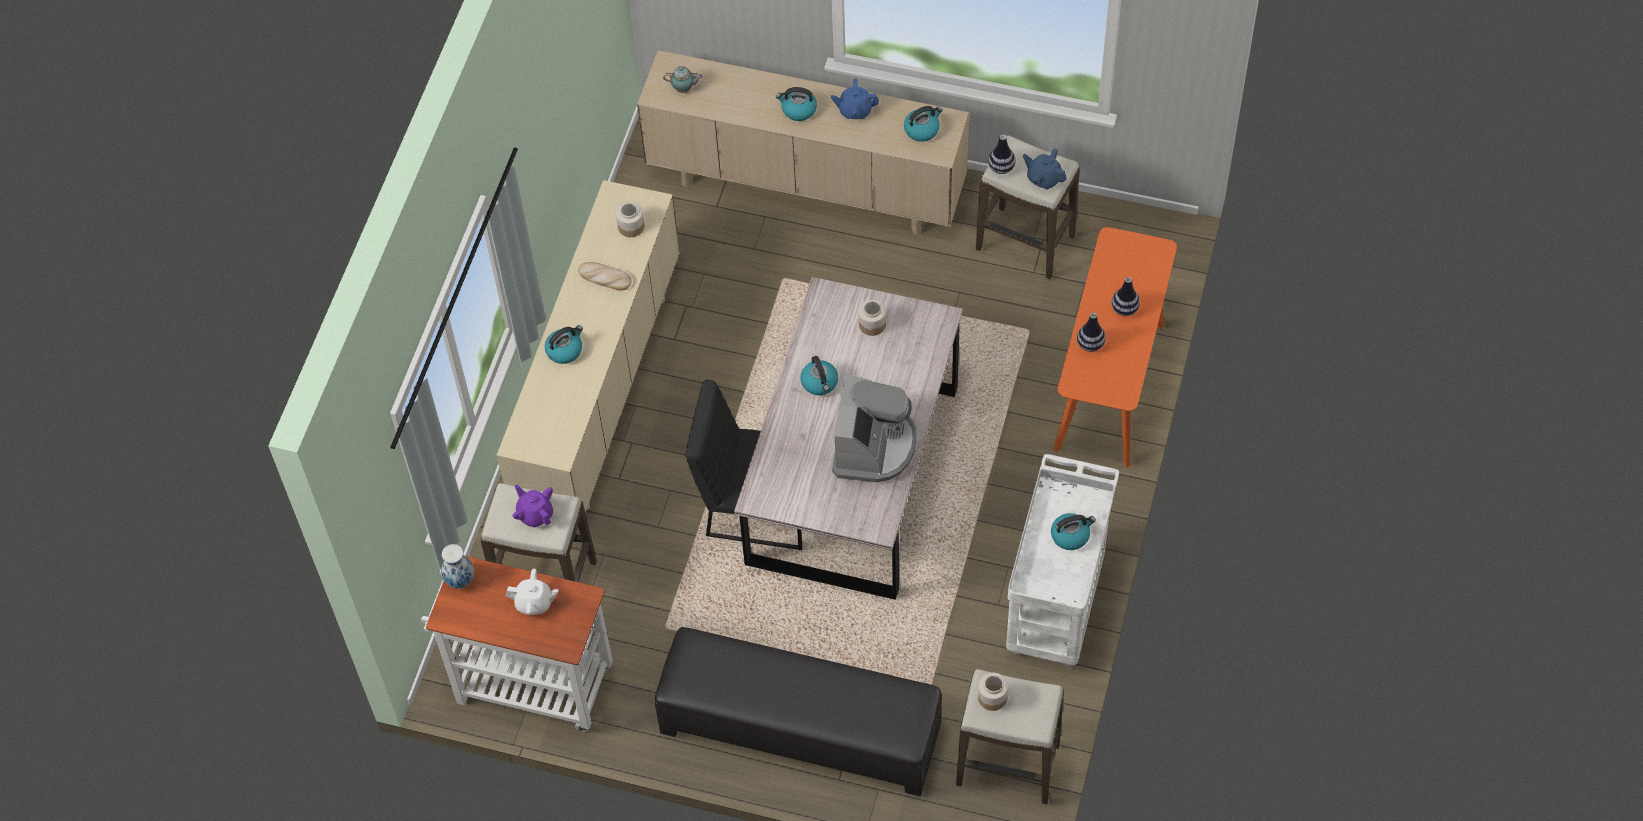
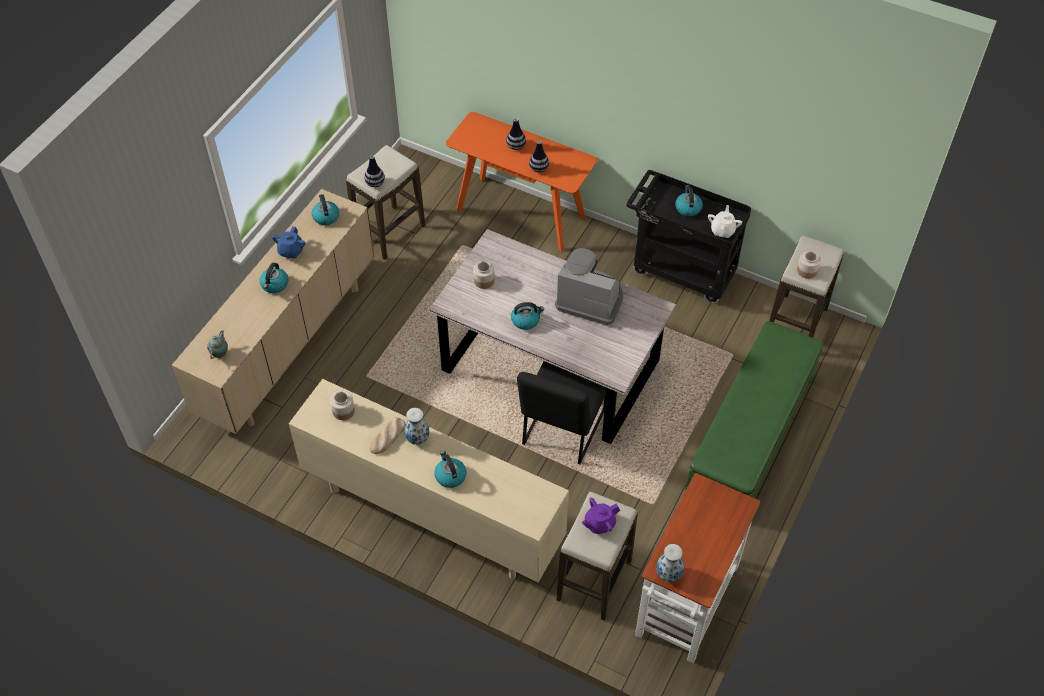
camera: 80 degrees left, 5 degrees down
(534, 603) = (700, 523): white teapot -> white teapot (722, 230)
(608, 307) = (418, 439): none -> vase
(799, 728) = (751, 435): black bench -> green bench
(1044, 178) = (394, 163): blue teapot -> none
(1056, 601) = (678, 274): white cart -> black cart

